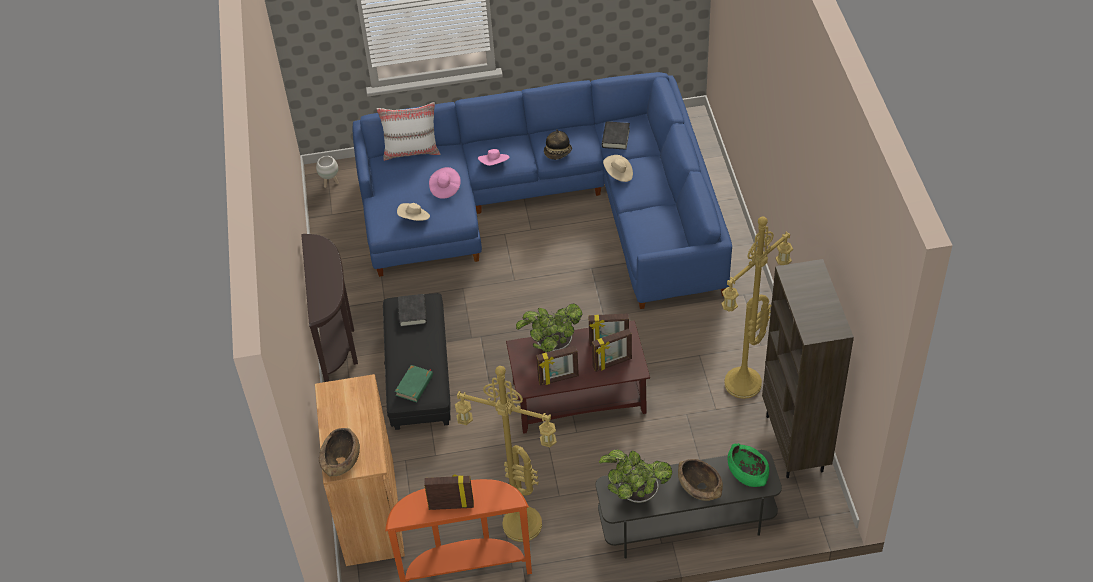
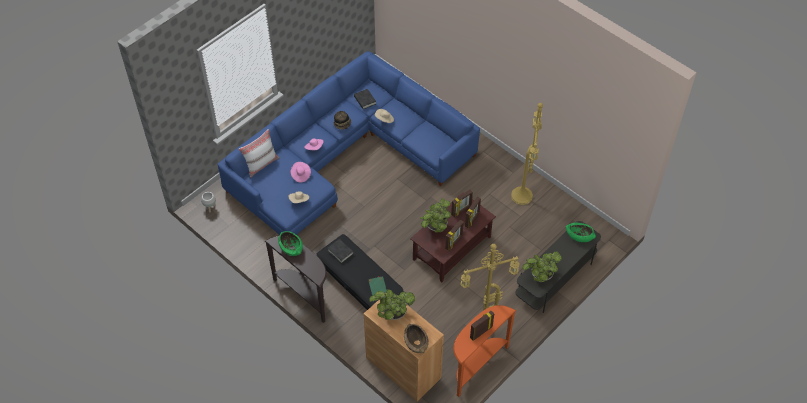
camera: 40 degrees left, 5 degrees up
(322, 258) = (291, 247): none -> green bowl
(349, 406) = (392, 313): none -> potted plant
(700, 487) = (565, 255): brown bowl -> none
(795, 444) = (570, 211): brown bookcase -> none

